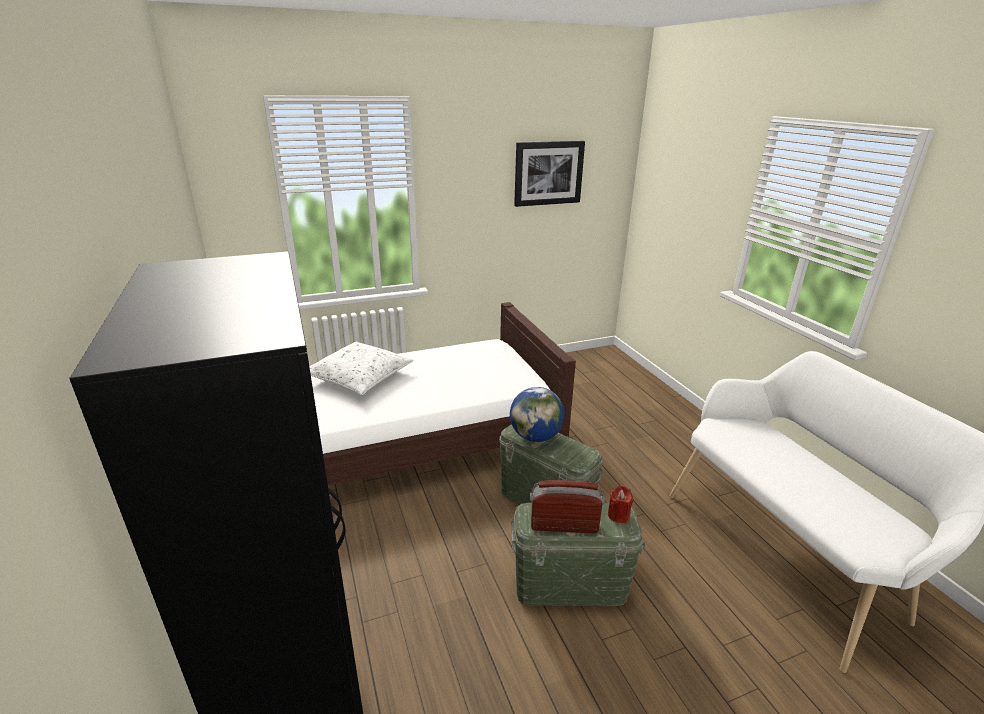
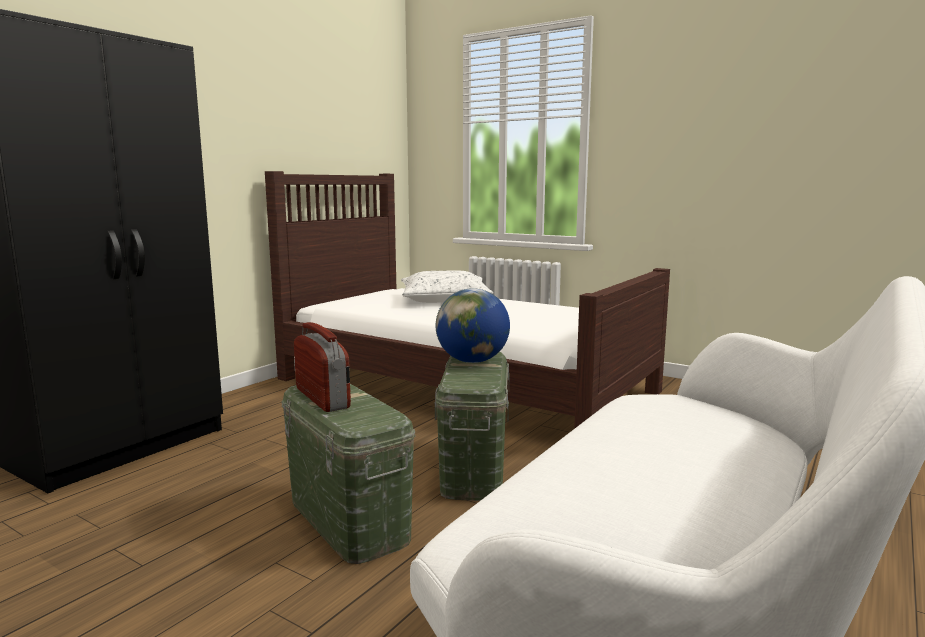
camera: 55 degrees right, 15 degrees down
(548, 173) = (781, 97): picture -> none
(618, 515) = (377, 416): red candle -> none

